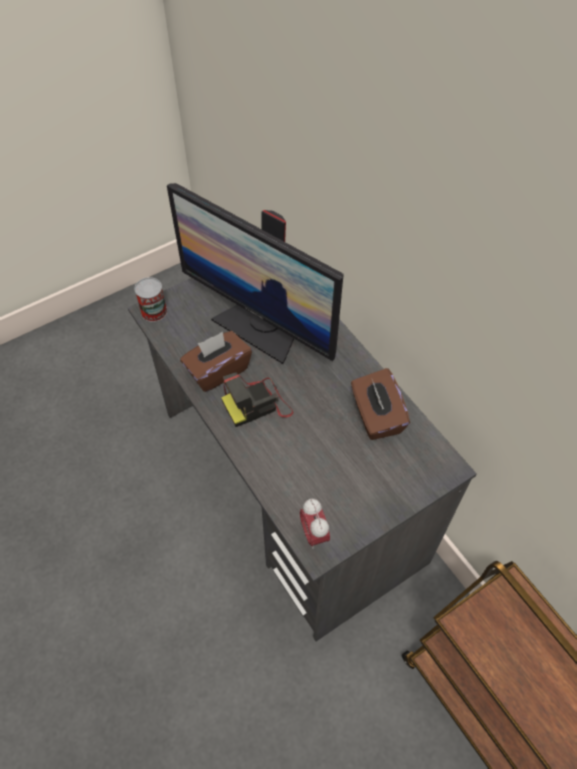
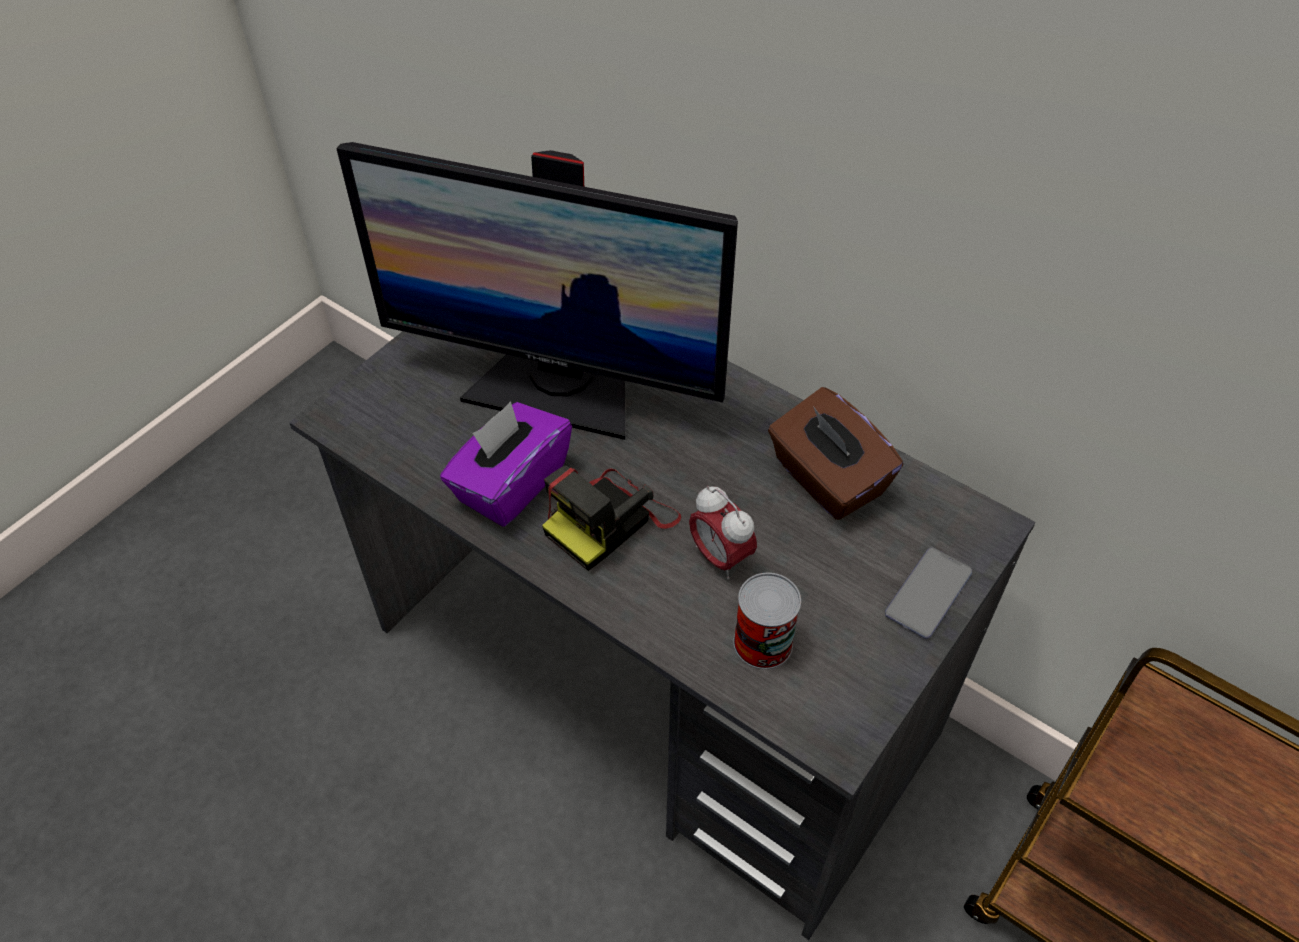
camera: 20 degrees left, 5 degrees down
(154, 311) = (344, 415): can -> can (763, 643)
(217, 370) = (510, 484): brown tissue box -> purple tissue box
(314, 533) = (815, 712): alarm clock -> alarm clock (720, 557)
(399, 493) = (928, 593): none -> phone

